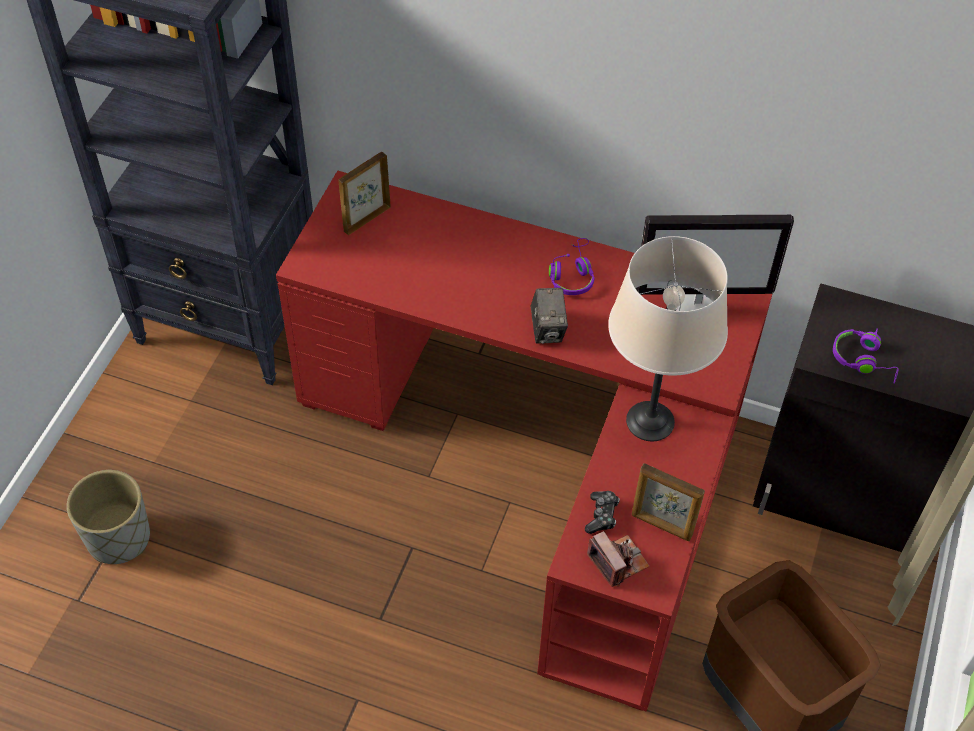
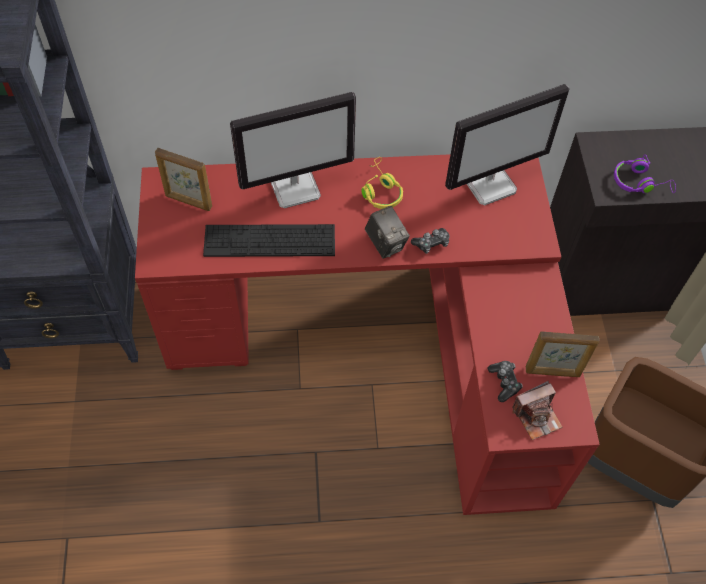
camera: 25 degrees left, 5 degrees up
(119, 537) = (69, 545): grey planter -> none
(366, 219) = (188, 201): picture frame -> picture frame turned 90 degrees counterclockwise
(428, 285) = (269, 240): none -> keyboard
(484, 241) = (296, 187): none -> monitor
(572, 275) = (380, 191): purple headphones -> yellow headphones
(597, 347) = (431, 243): none -> game controller
(617, 562) = (536, 416): camera -> camera turned 120 degrees clockwise
(650, 421) = (499, 289): beige table lamp -> none

